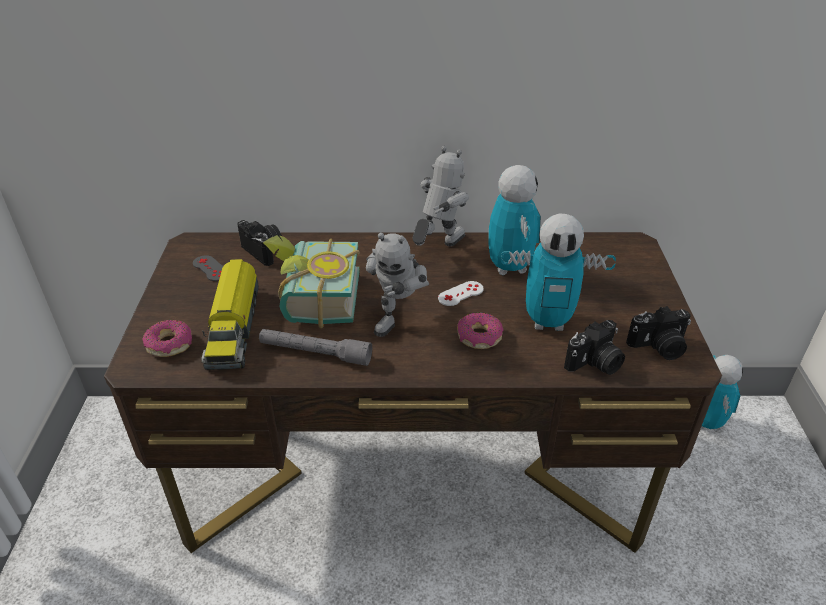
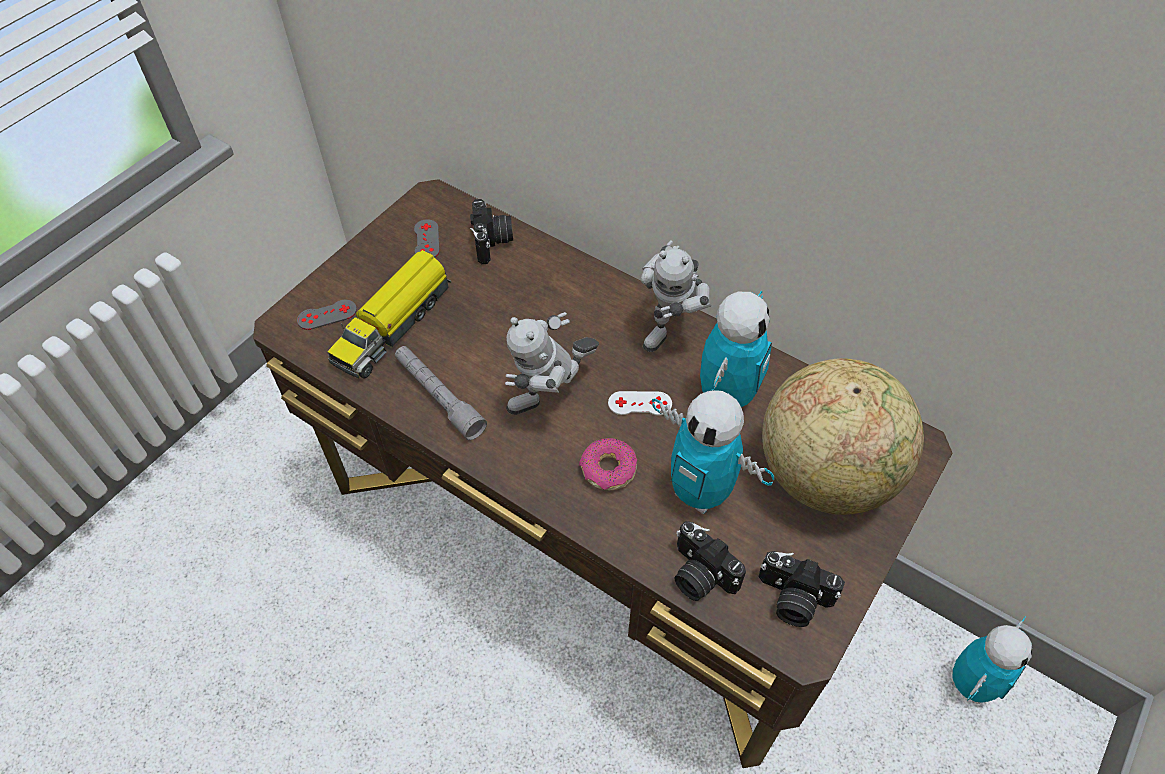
camera: 35 degrees right, 15 degrees up
(169, 344) = (327, 315): donut -> grey game controller
(313, 299) = (488, 330): book -> none
(438, 247) = (672, 328): toy robot -> toy robot turned 135 degrees clockwise
(595, 363) = (699, 575): camera -> camera turned 45 degrees clockwise
(606, 279) = (825, 475): none -> globe

